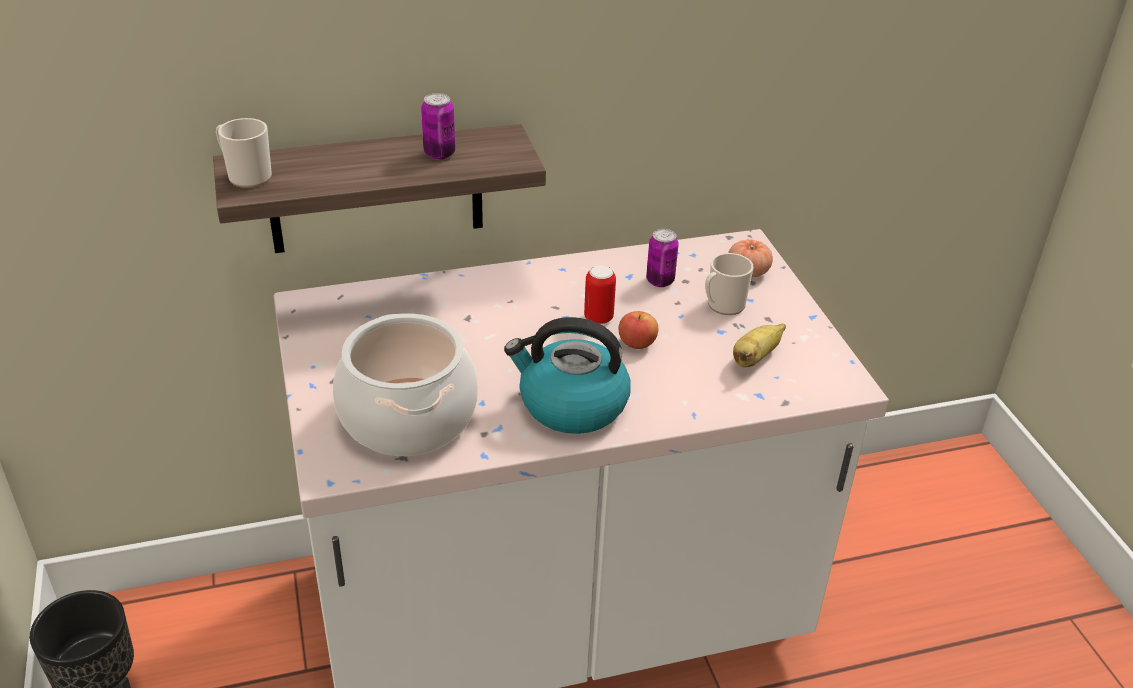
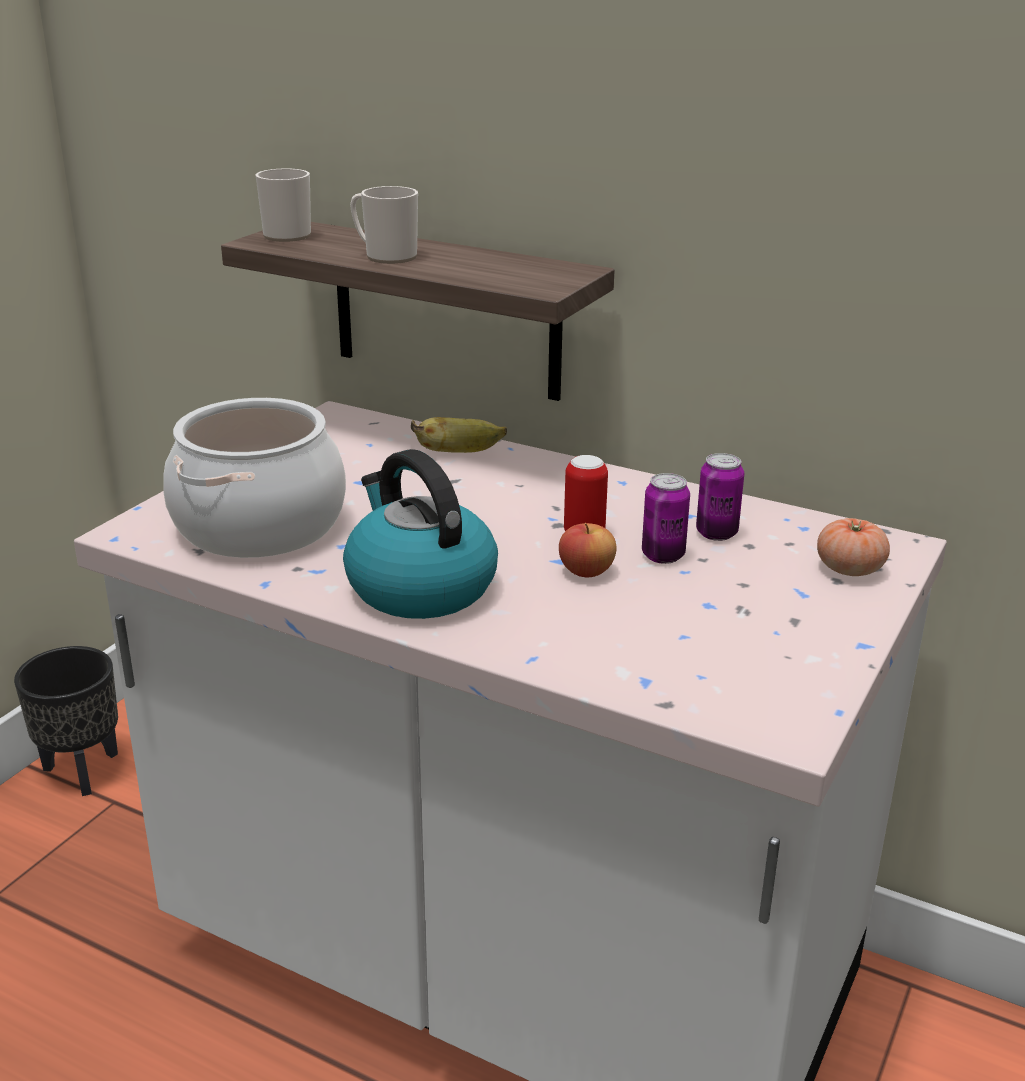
camera: 45 degrees right, 10 degrees down
(439, 154) = (479, 264): can -> can (663, 555)
(722, 306) = (754, 584): mug -> mug (385, 256)
(755, 358) = (706, 646): banana -> banana (459, 453)

